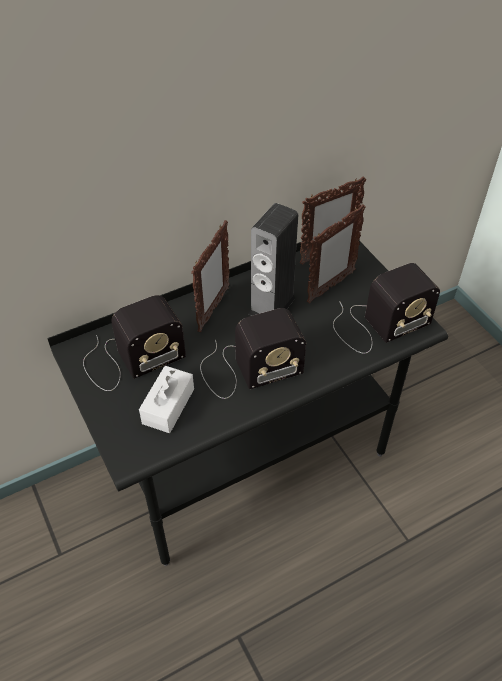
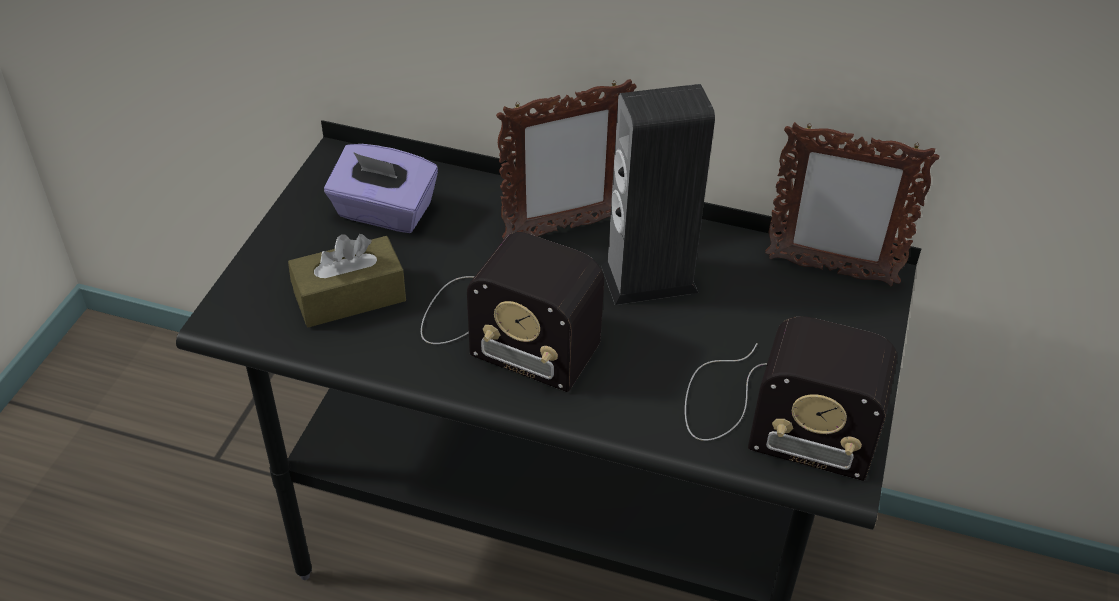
camera: 45 degrees right, 5 degrees down
(130, 359) = (384, 212): radio -> purple tissue box
(168, 406) = (350, 297): white tissue box -> brown tissue box
(330, 287) = (770, 316): picture frame -> none

